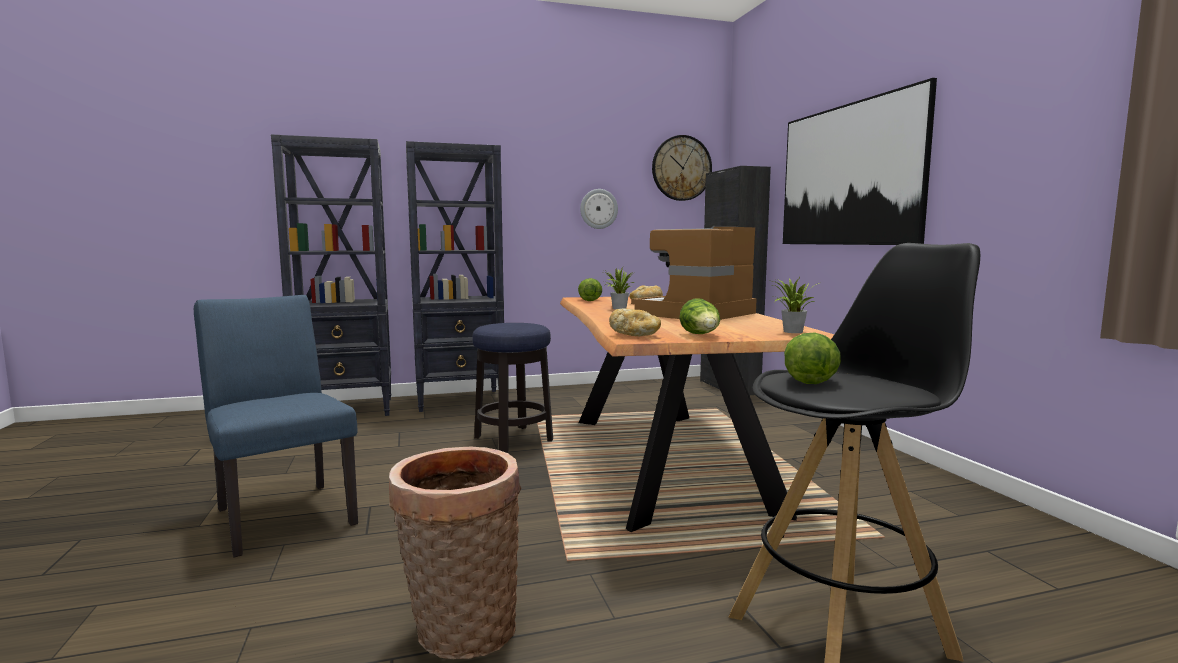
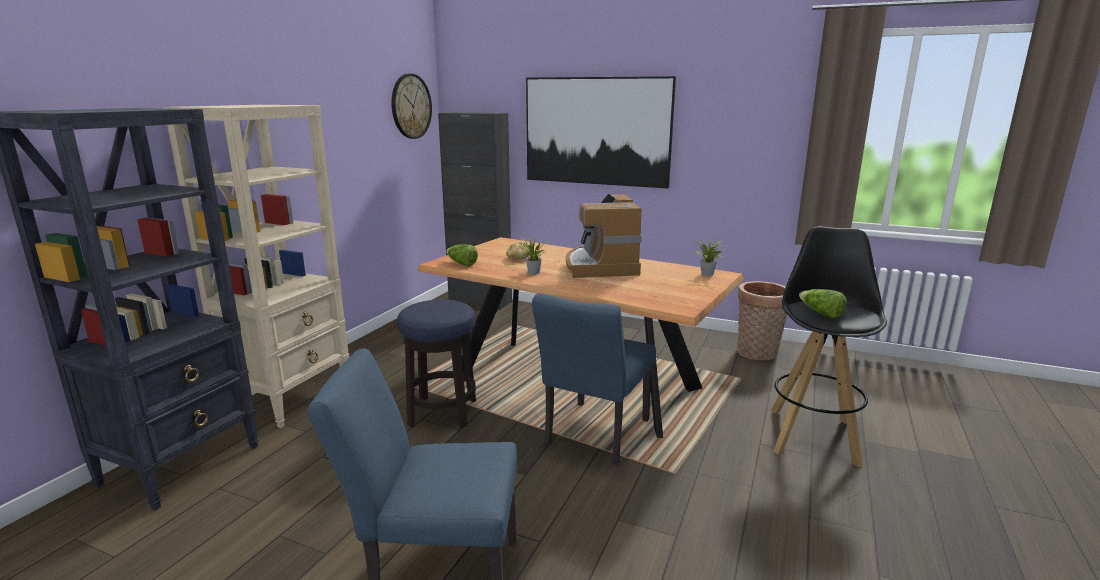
camera: 50 degrees left, 10 degrees up
(460, 400) = (291, 397): black bookcase -> beige bookcase
(460, 632) = (724, 543): basket -> basket (757, 354)
(575, 500) = (593, 436): none -> blue chair
(598, 209) = (357, 155): wall clock -> none
(635, 335) = (670, 304): bread -> none
(701, 335) = (692, 293): lettuce -> none

